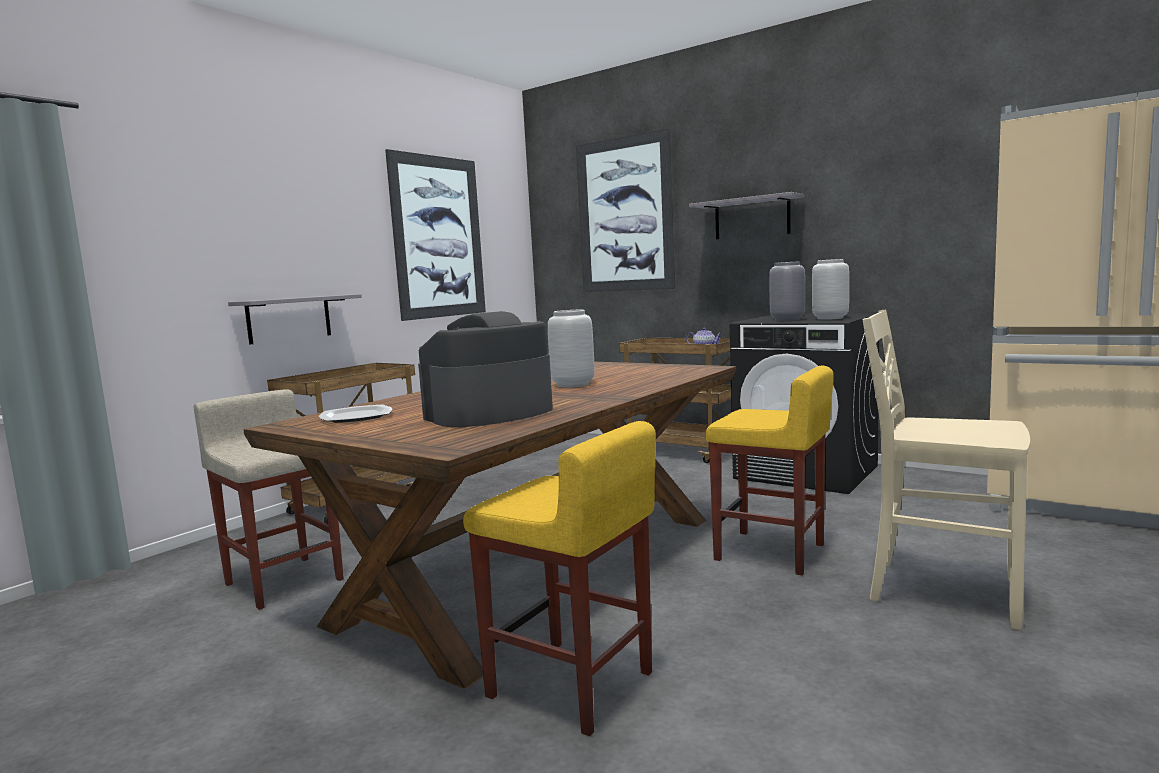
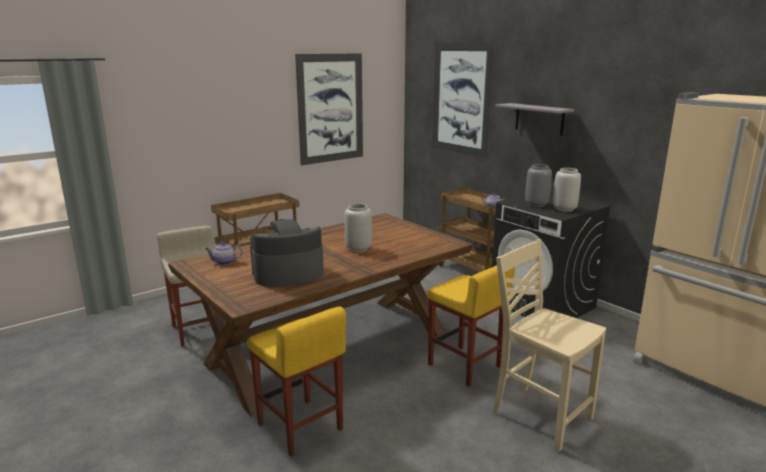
camera: 15 degrees right, 10 degrees up
(289, 319) = (226, 167): grey shelf -> none
(355, 417) = (224, 262): plate -> teapot

